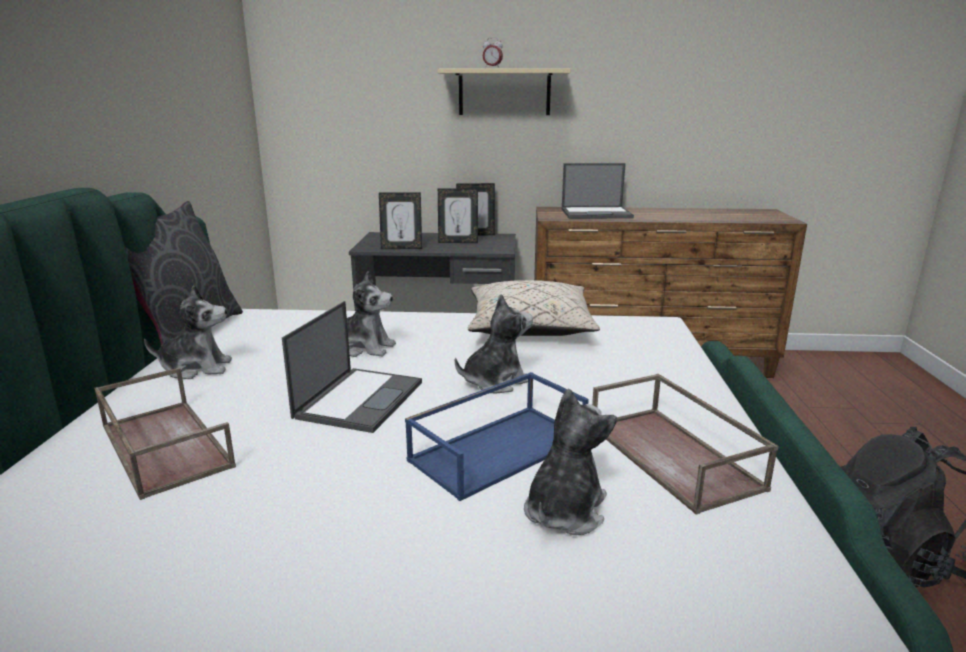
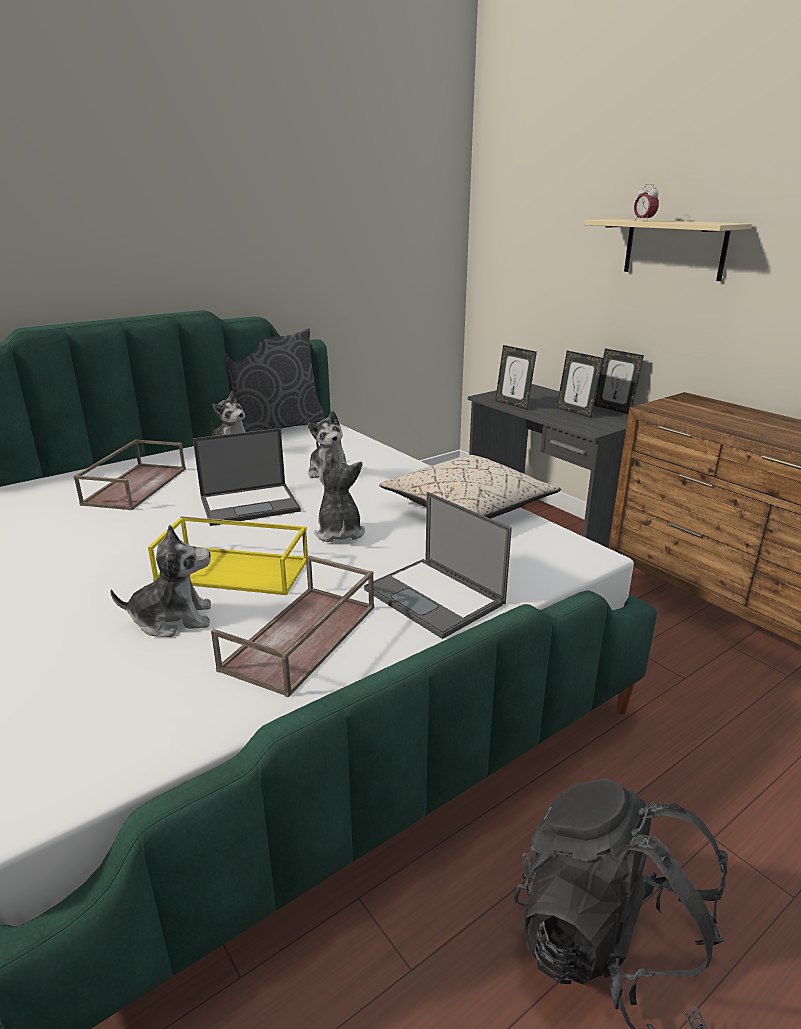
camera: 50 degrees right, 5 degrees up
(495, 381) = (339, 532): plush toy -> plush toy turned 120 degrees counterclockwise
(499, 448) = (235, 569): blue tray -> yellow tray
(597, 213) = (724, 416): laptop -> laptop (435, 597)

